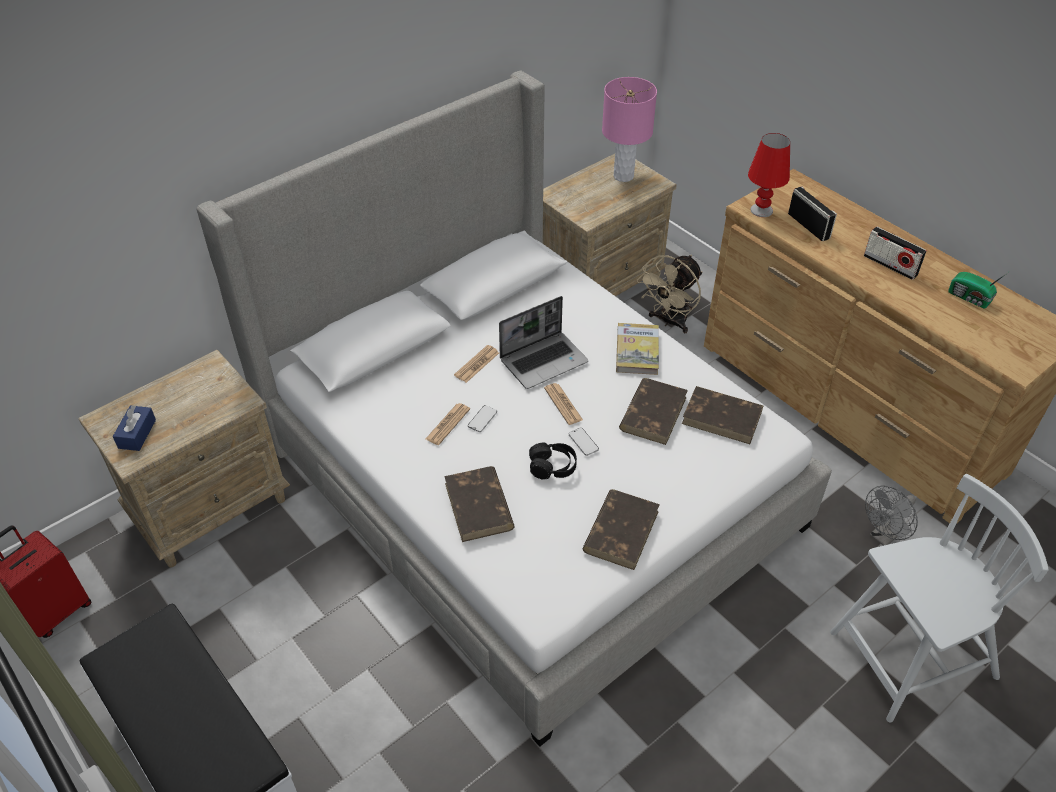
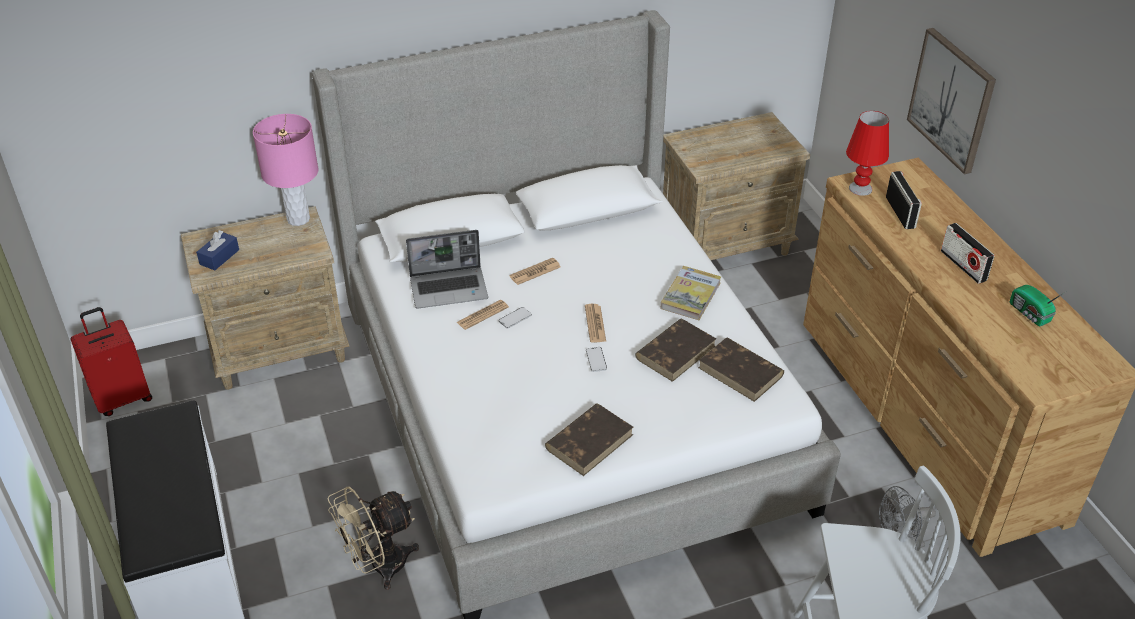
camera: 20 degrees right, 5 degrees down
(479, 507) = (473, 388): brown book -> none
(544, 360) = (598, 283): laptop -> laptop (449, 288)
(552, 466) = (556, 372): black headphones -> none
(623, 176) = (760, 136): pink table lamp -> pink table lamp (298, 219)
(669, 322) = (779, 294): beige fan -> beige fan (379, 567)
(828, 108) = (952, 100): none -> picture

